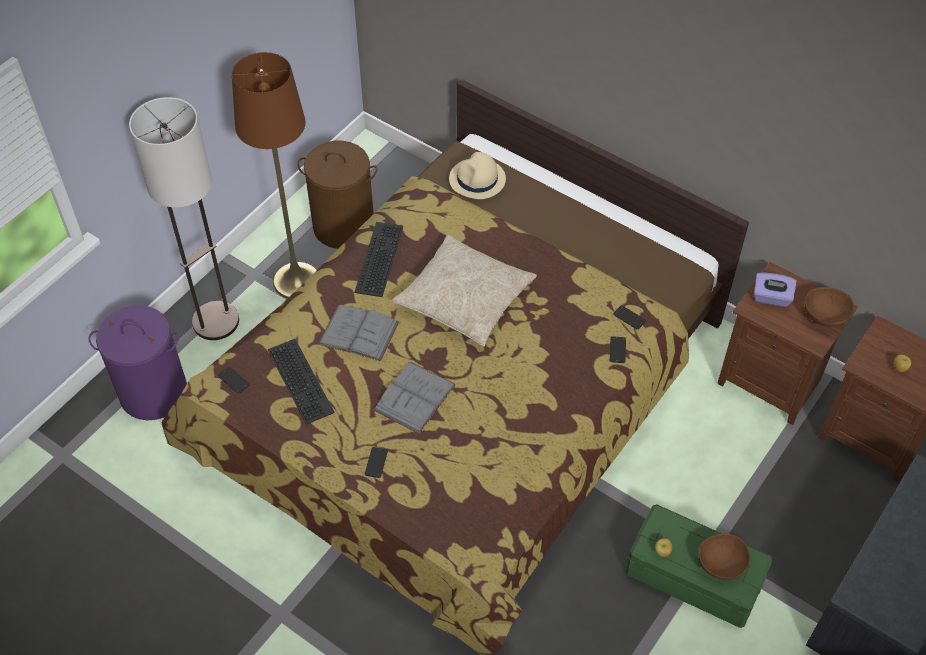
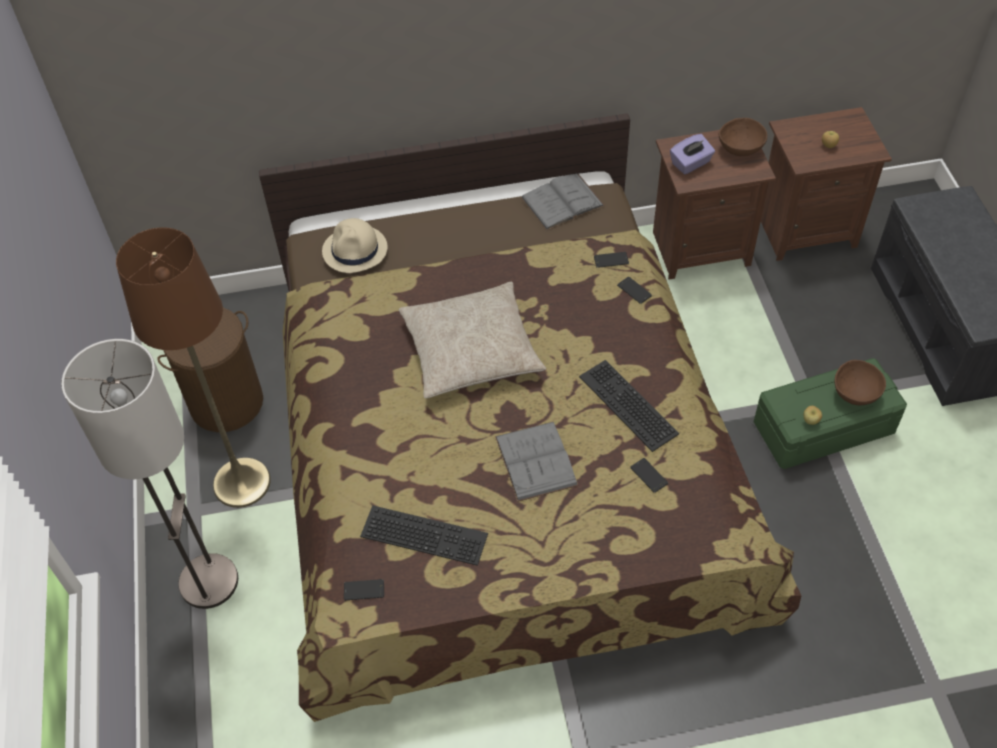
camera: 45 degrees left, 0 degrees up
(153, 392) = (228, 697): purple laundry basket -> none
(359, 333) = (421, 452): grey book -> grey book (562, 202)
(376, 462) = (575, 540): phone -> phone (649, 475)
(377, 258) = (354, 379): keyboard -> keyboard (625, 405)

